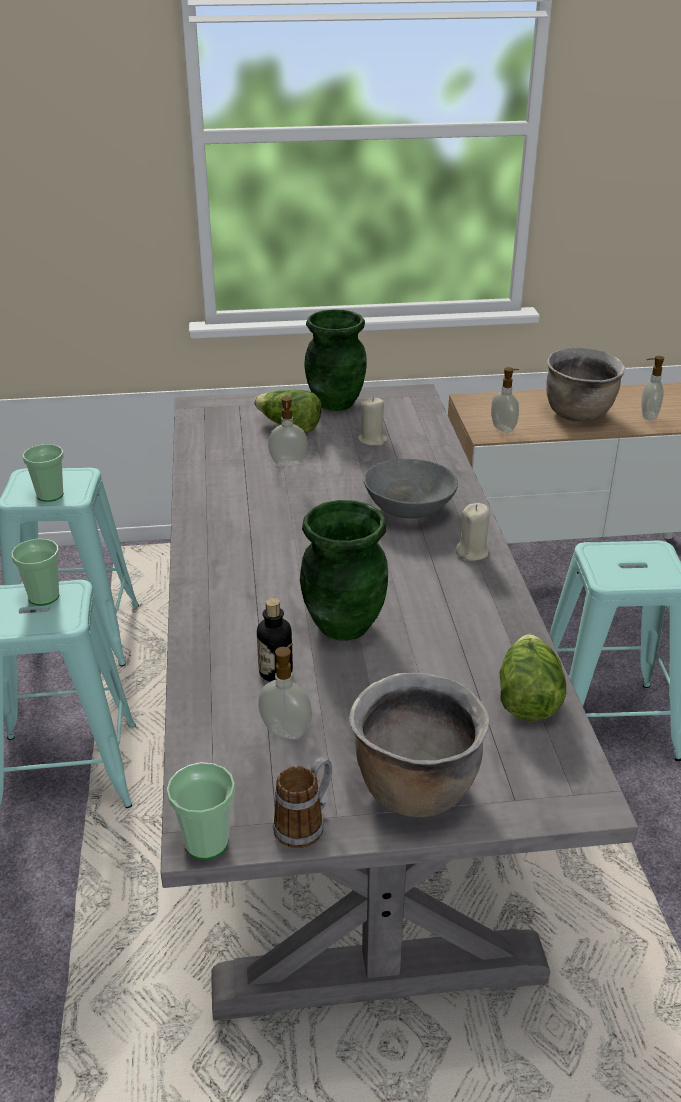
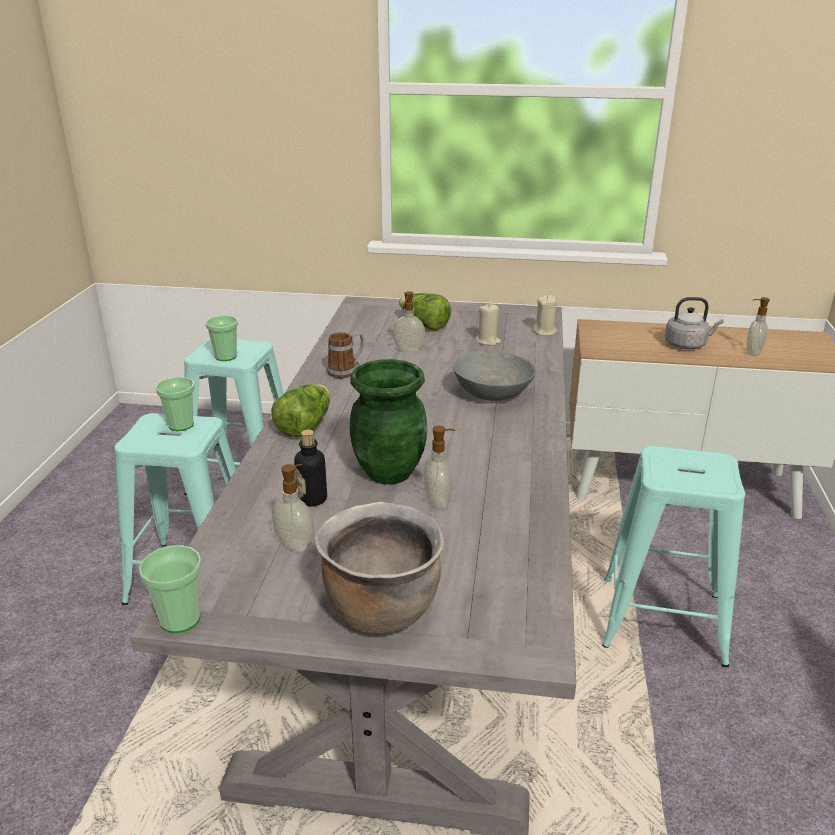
camera: 15 degrees right, 5 degrees down
(306, 823) = (270, 620): mug -> mug (347, 371)
(335, 402) = (471, 312): green vase -> none
(472, 552) = (531, 433): beige candle -> beige candle (544, 332)
(503, 428) = (613, 348): soap dispenser -> soap dispenser (439, 502)
(527, 697) = (522, 553): lettuce -> lettuce (304, 425)
(579, 414) = (687, 345): brown cooking pot -> grey kettle

